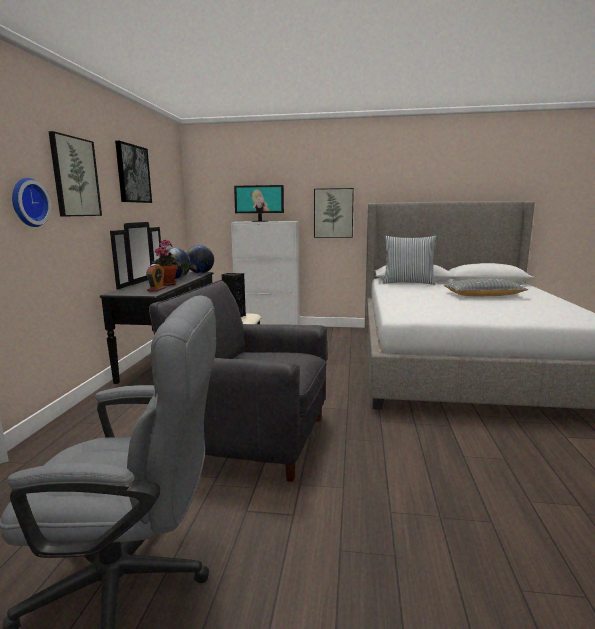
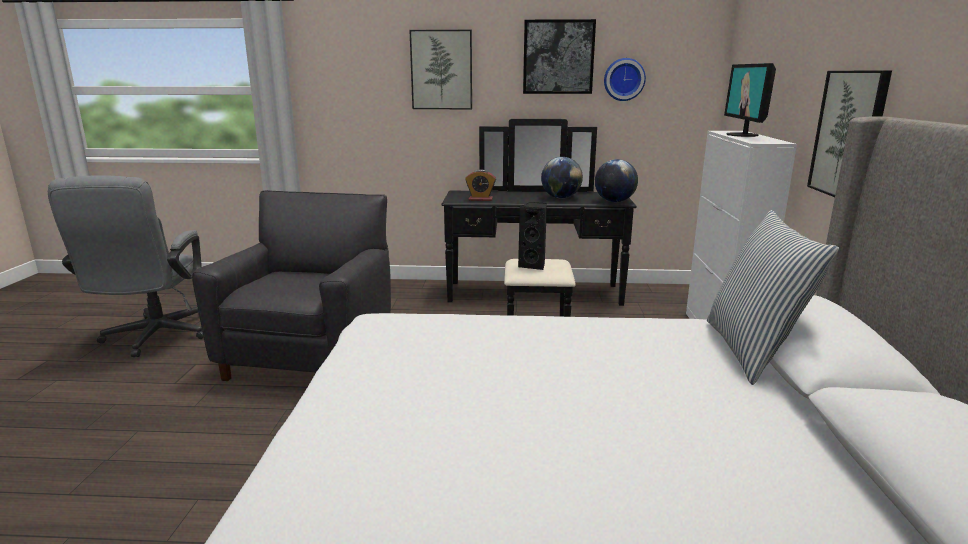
camera: 85 degrees right, 5 degrees up
(27, 202) = (375, 96): wall clock -> wall clock (624, 79)
(168, 284) = (518, 199): potted plant -> none
(483, 295) = (595, 434): grey pillow -> none

